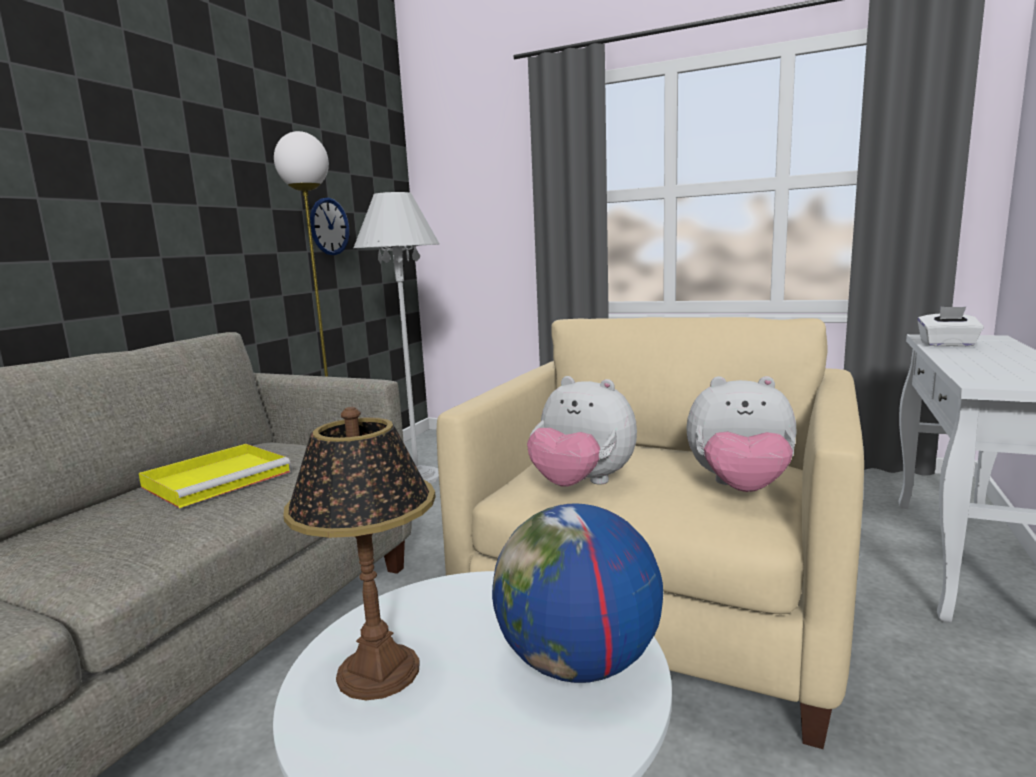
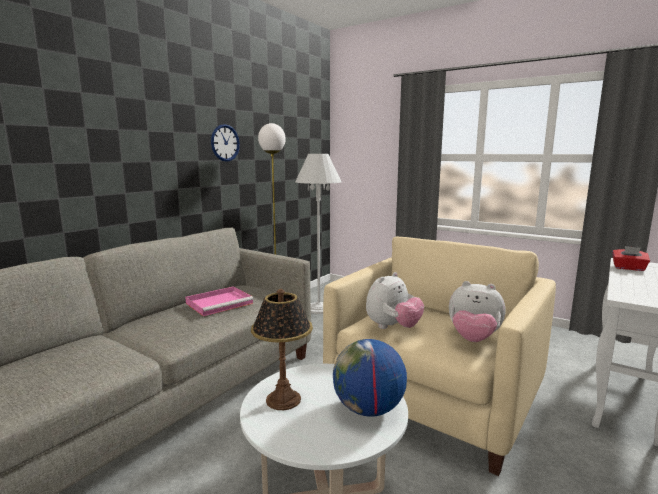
camera: 10 degrees right, 0 degrees up
(219, 478) = (220, 303): yellow tray -> pink tray
(329, 226) = (283, 167): wall clock -> wall clock (225, 143)
(581, 484) = (392, 327): plush toy -> plush toy turned 90 degrees counterclockwise
(947, 344) = (628, 268): white tissue box -> red tissue box

